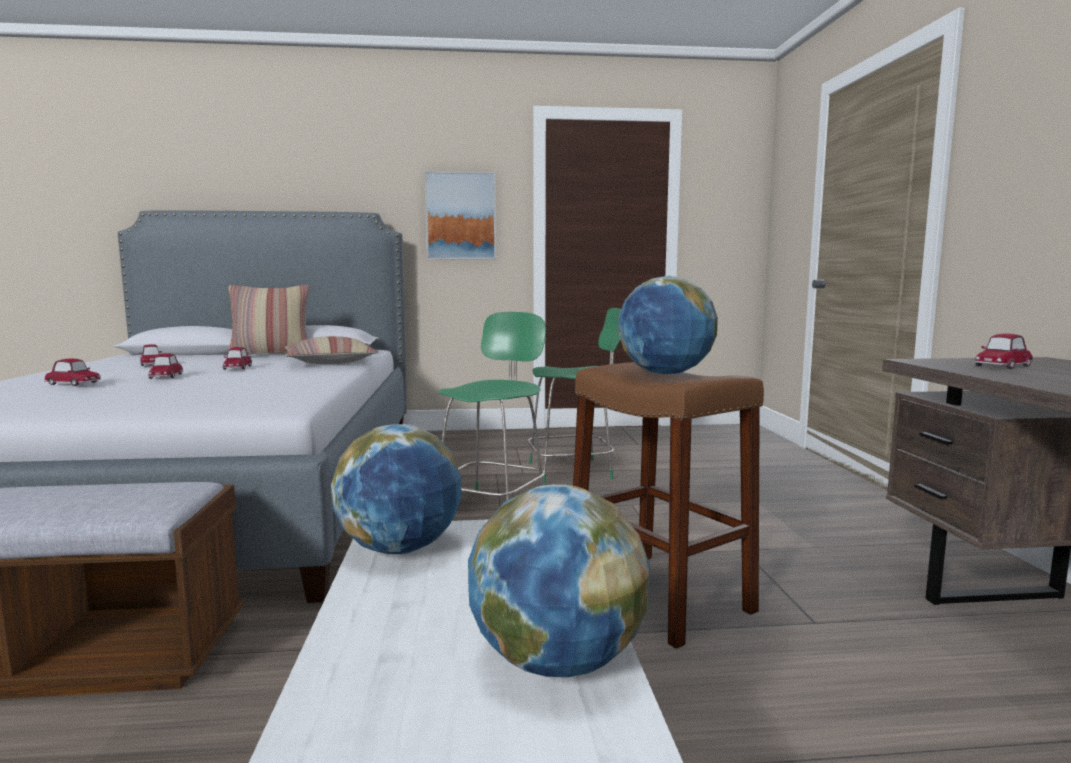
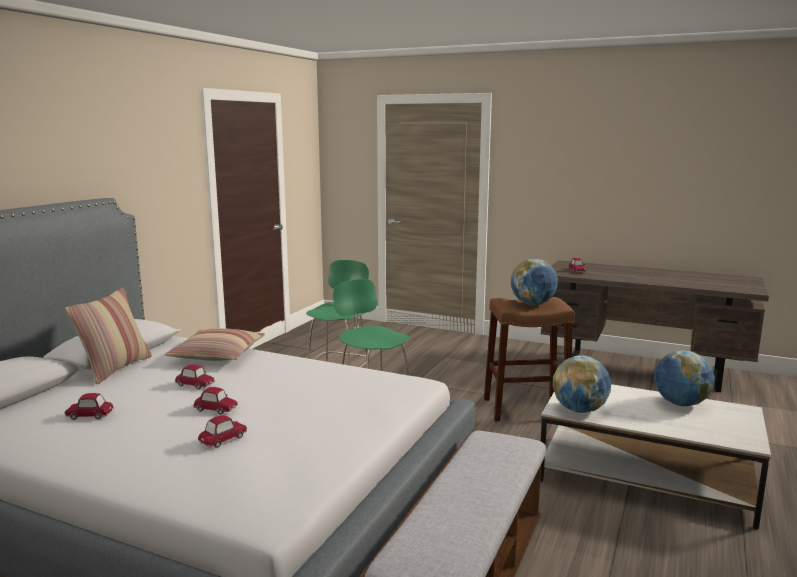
camera: 60 degrees left, 5 degrees up
(461, 216) = (162, 190): picture -> none

